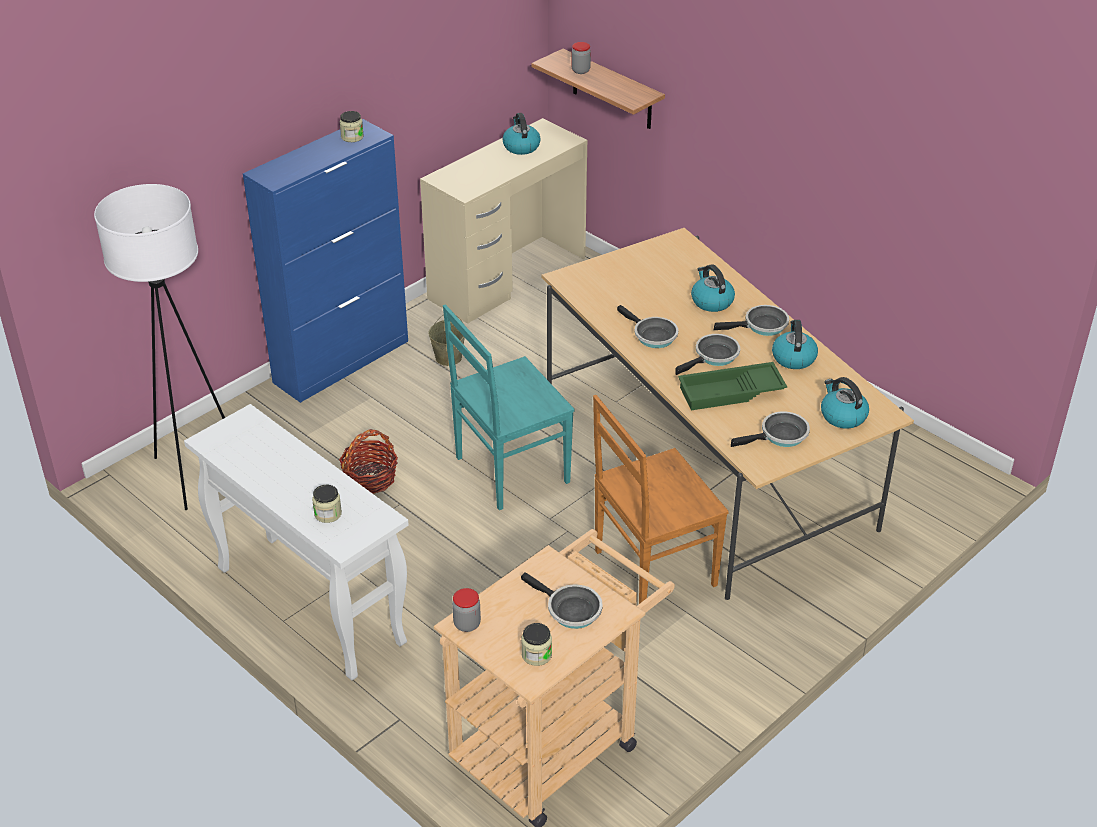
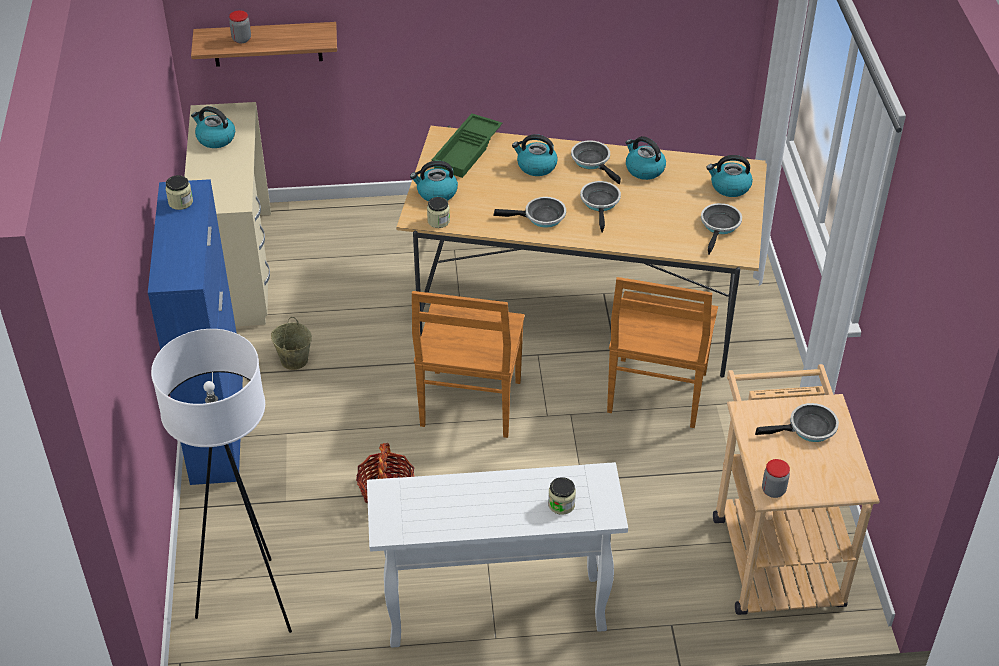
camera: 50 degrees left, 5 degrees up
(509, 471) = (470, 406): turquoise chair -> brown chair
(536, 655) = (838, 471): jar -> jar (438, 221)
(607, 271) = (436, 193): none -> kettle
(730, 393) = (649, 220): green tray -> green tray (468, 151)
(762, 326) = (593, 161): frying pan -> frying pan turned 60 degrees counterclockwise

